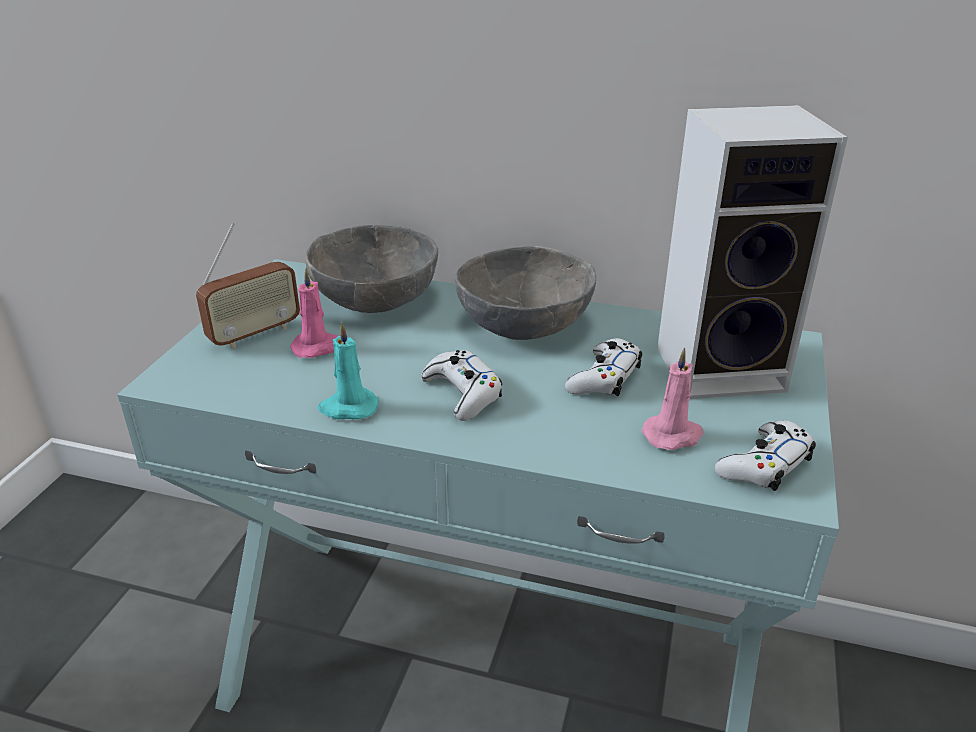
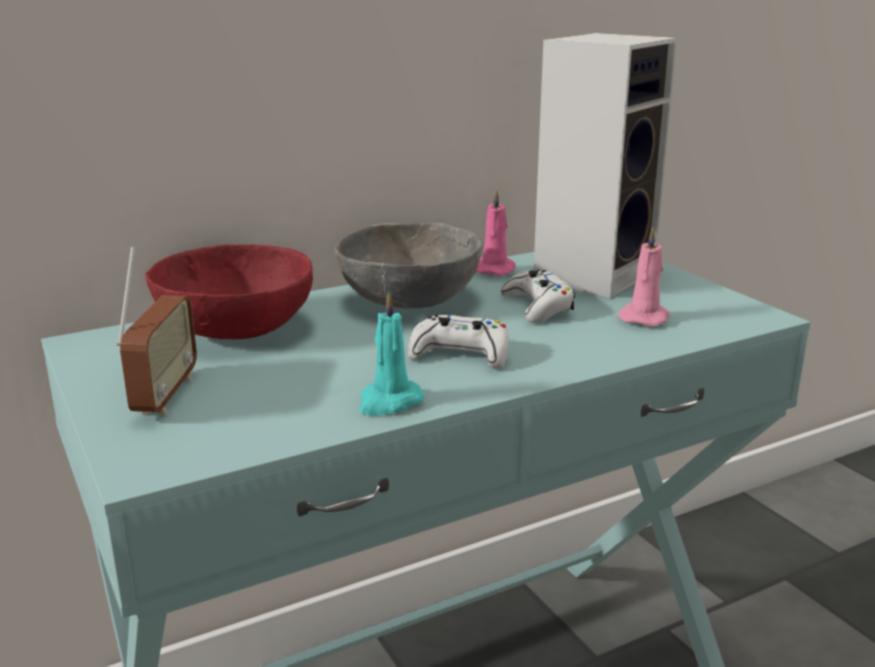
camera: 45 degrees left, 10 degrees down
(318, 347) = (260, 378): pink candle -> pink candle (495, 269)
(375, 298) = (235, 328): grey bowl -> red bowl
(764, 465) = (720, 310): white game controller -> none

